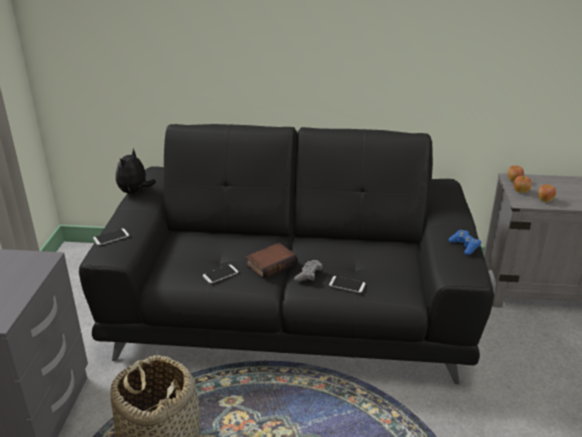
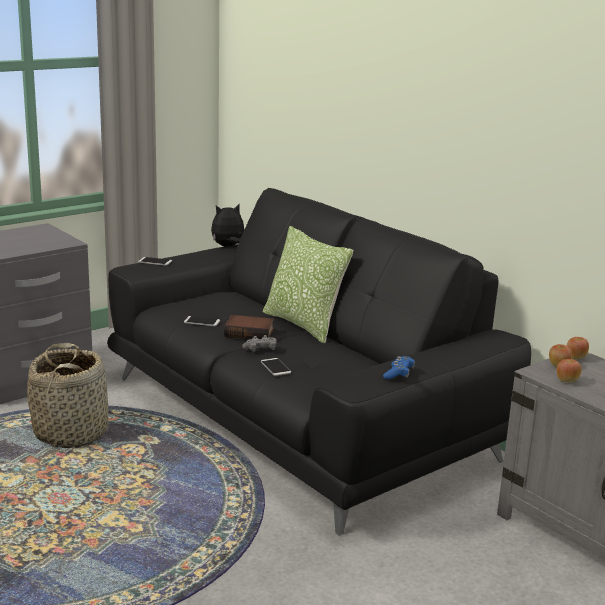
camera: 45 degrees right, 10 degrees down
(287, 235) = (303, 324): none -> pillow

